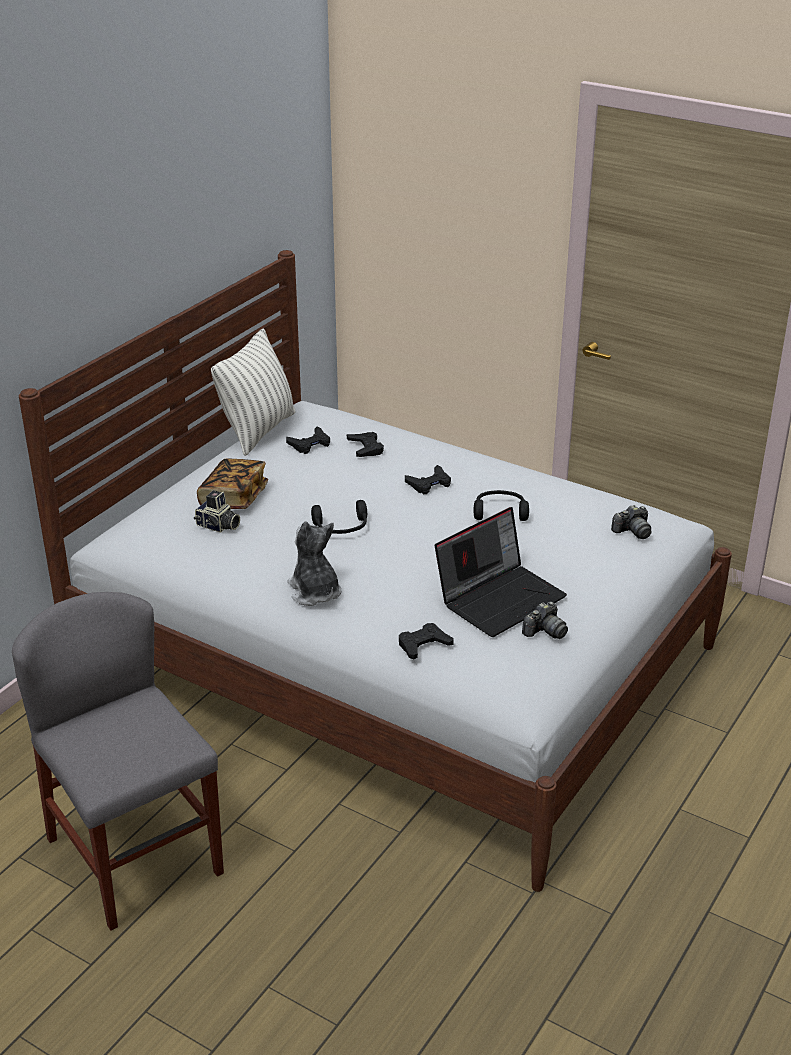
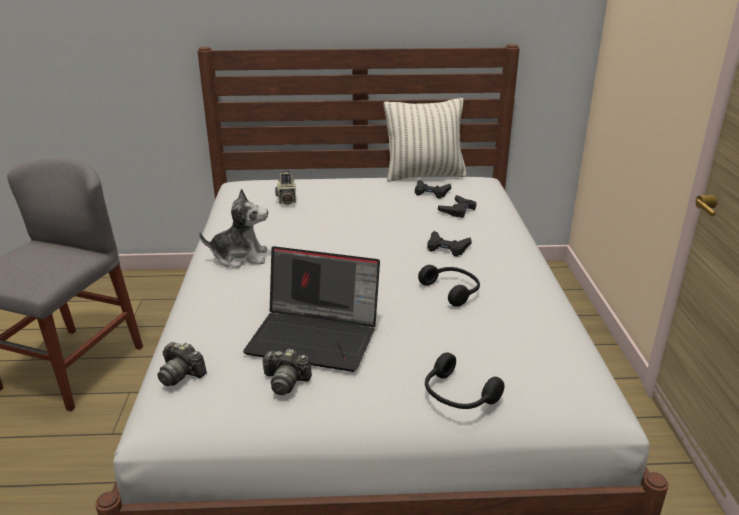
camera: 55 degrees right, 5 degrees down
(233, 498) = (327, 194): book -> none
(315, 592) = (240, 257): plush toy -> plush toy turned 60 degrees clockwise
(341, 528) = (336, 237): black headphones -> black headphones (457, 396)
(423, 645) = (206, 325): black game controller -> none
(632, 531) = (529, 374): camera -> camera (181, 374)

